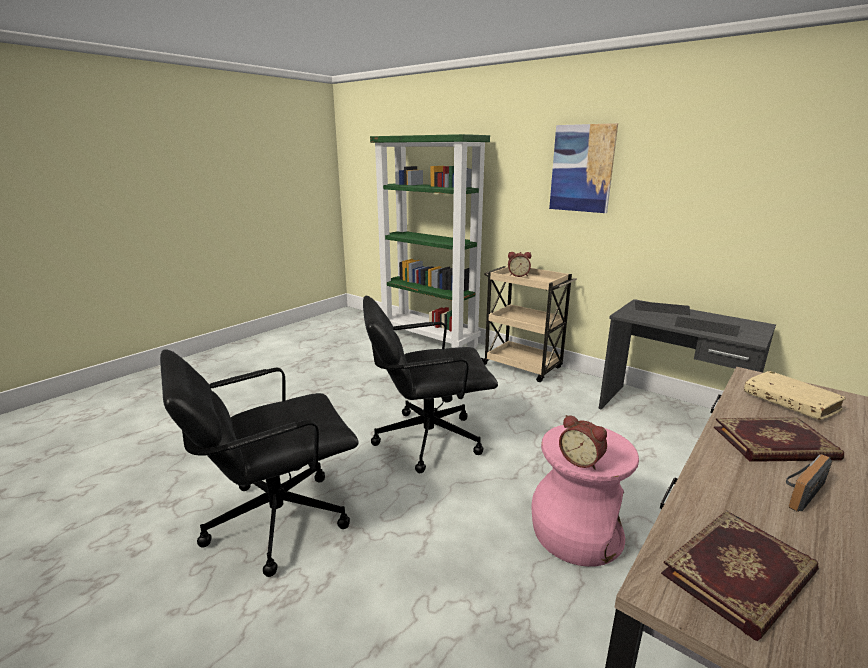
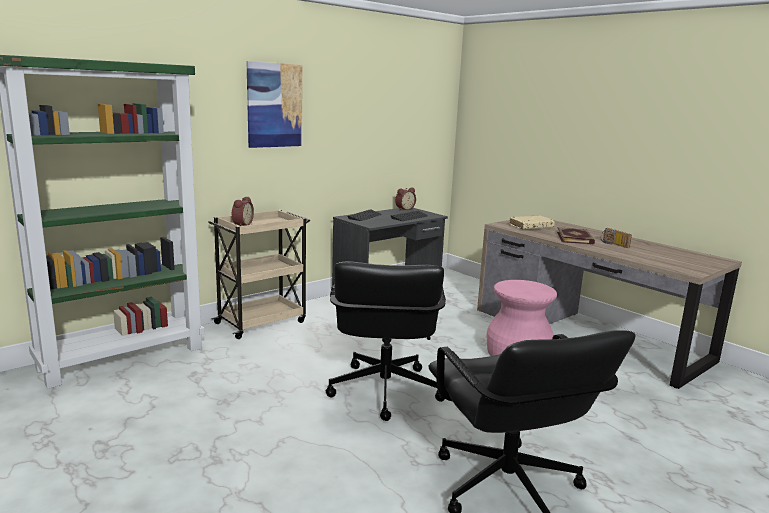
camera: 80 degrees left, 5 degrees down
(581, 460) = (540, 293): alarm clock -> alarm clock (404, 209)
(740, 575) = (675, 262): book -> none

